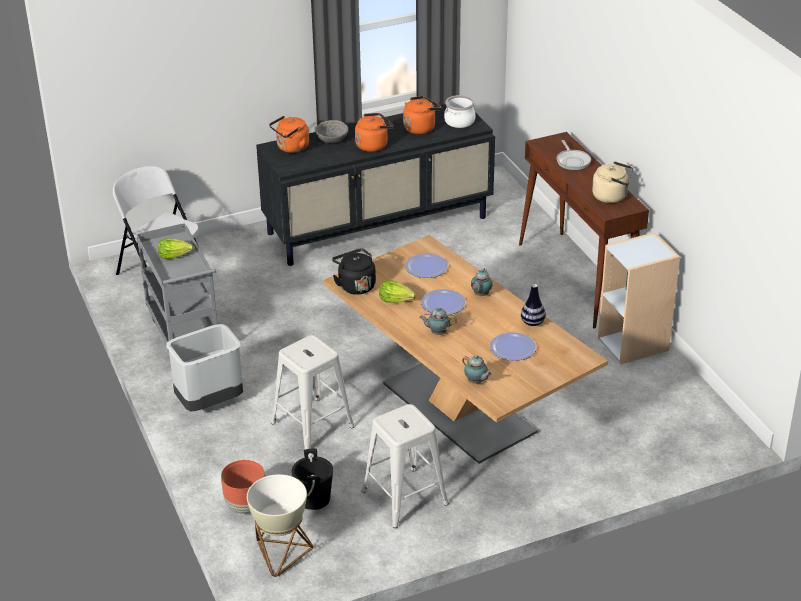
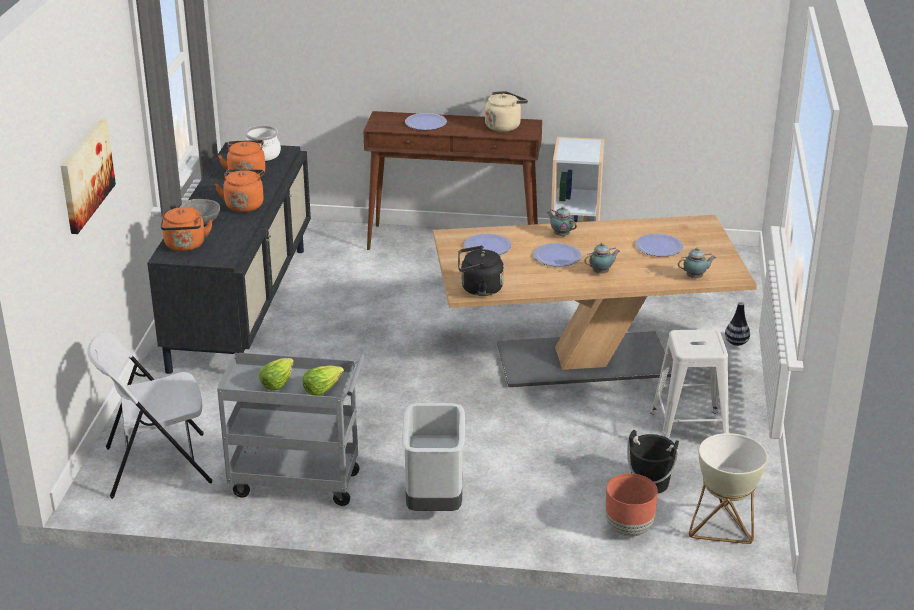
camera: 60 degrees left, 5 degrees down
(202, 58) = (85, 175): none -> picture
(312, 425) = (533, 448): white stool -> none
(396, 300) = (526, 276): lettuce -> lettuce (322, 388)
(437, 333) = (601, 272): teapot -> teapot turned 150 degrees counterclockwise
(532, 323) = (629, 227): vase -> vase (736, 343)
(572, 161) = (425, 123): frying pan -> plate

